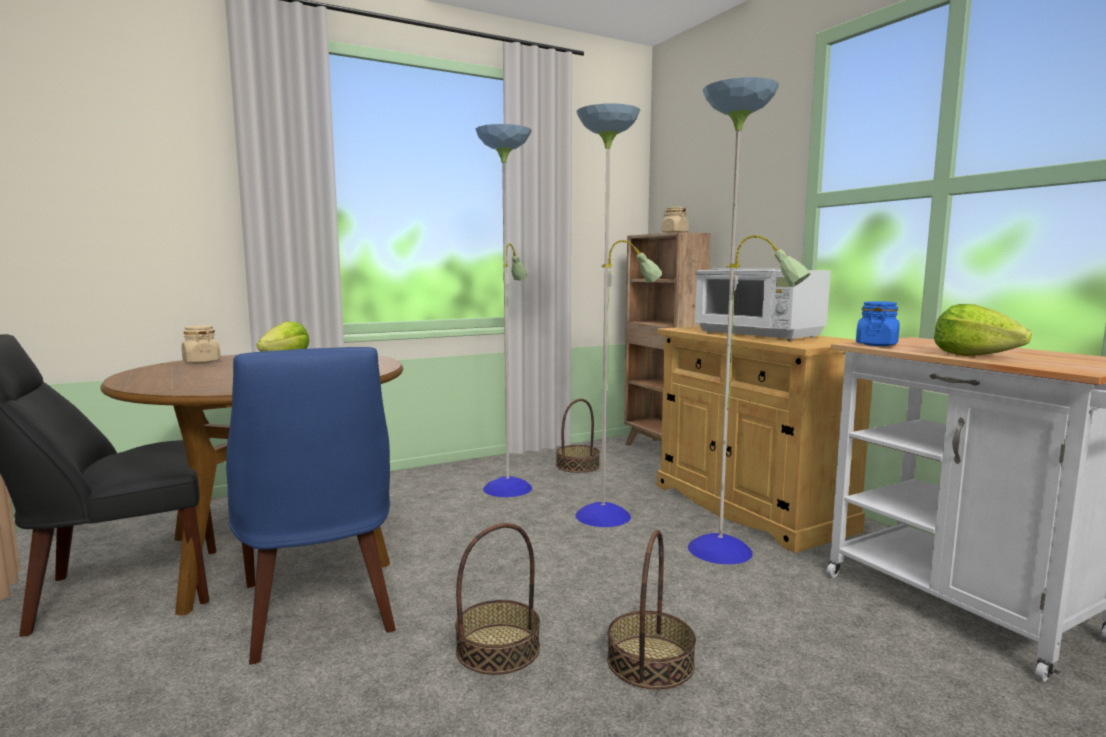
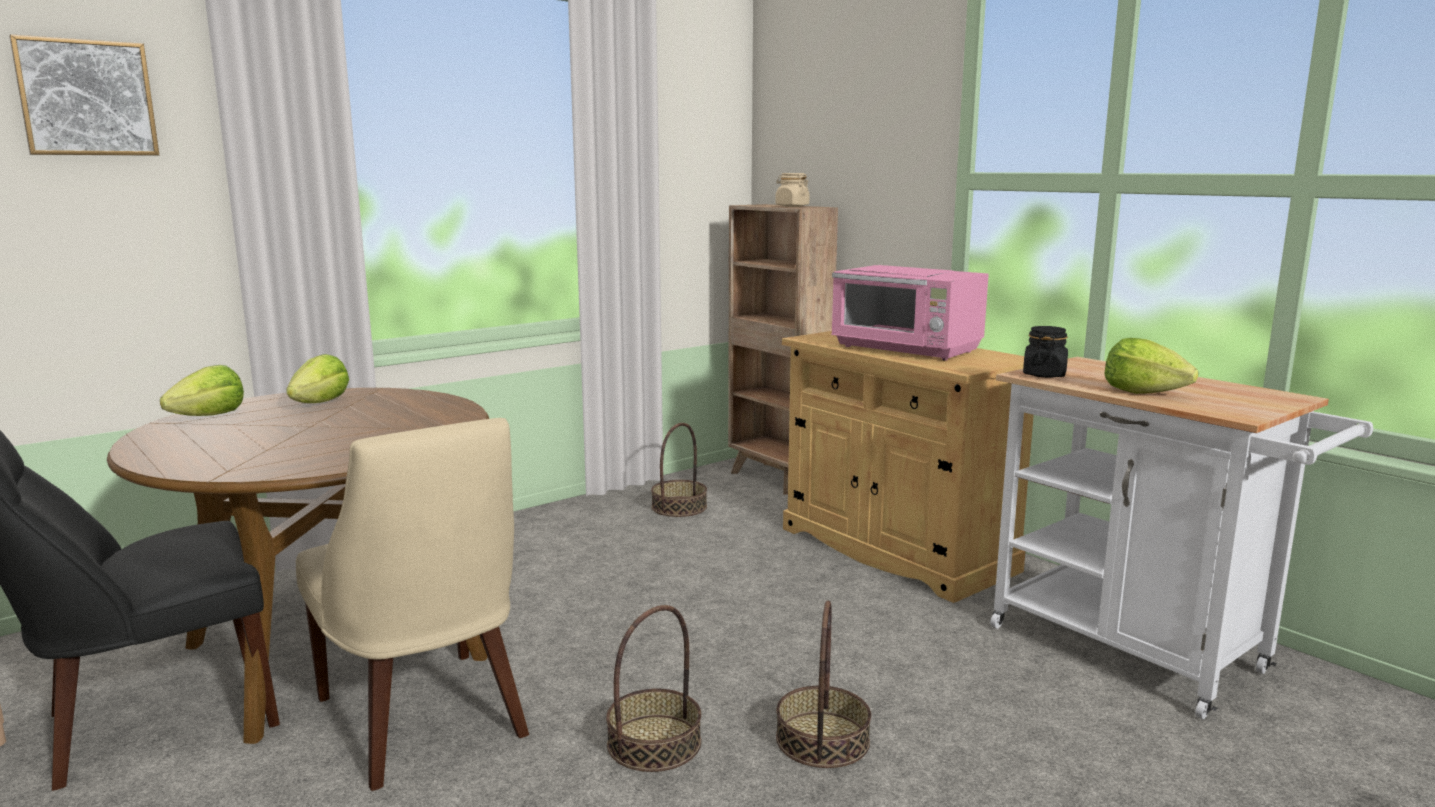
camera: 10 degrees left, 5 degrees up
(145, 135) = (86, 98): none -> picture
(201, 362) = (210, 416): beige jar -> lettuce
(318, 611) = (425, 721): blue chair -> beige chair
(605, 514) = (731, 571): floor lamp -> none
(759, 335) = (907, 349): white microwave -> pink microwave
(876, 344) = (1044, 375): blue jar -> black jar

